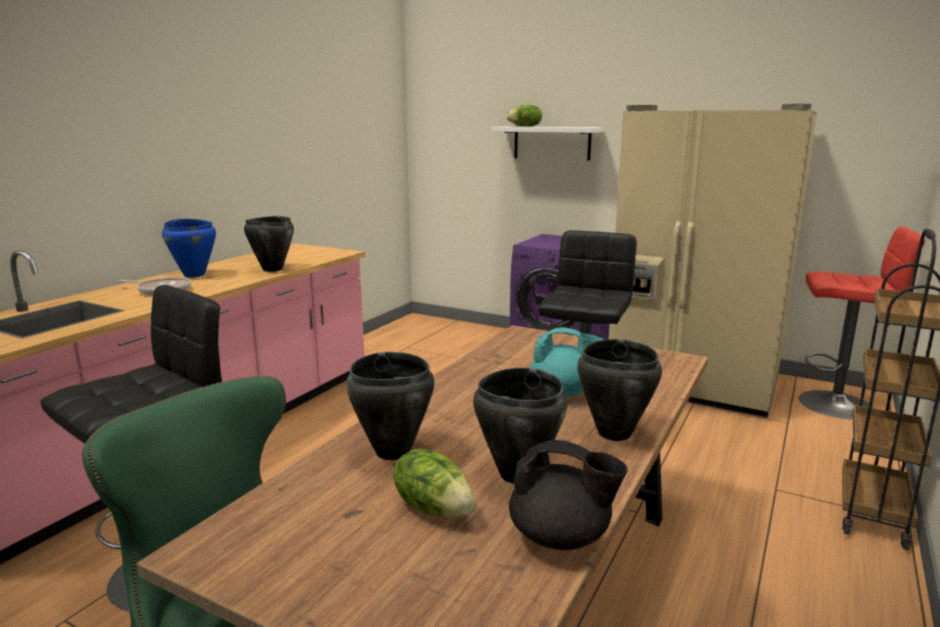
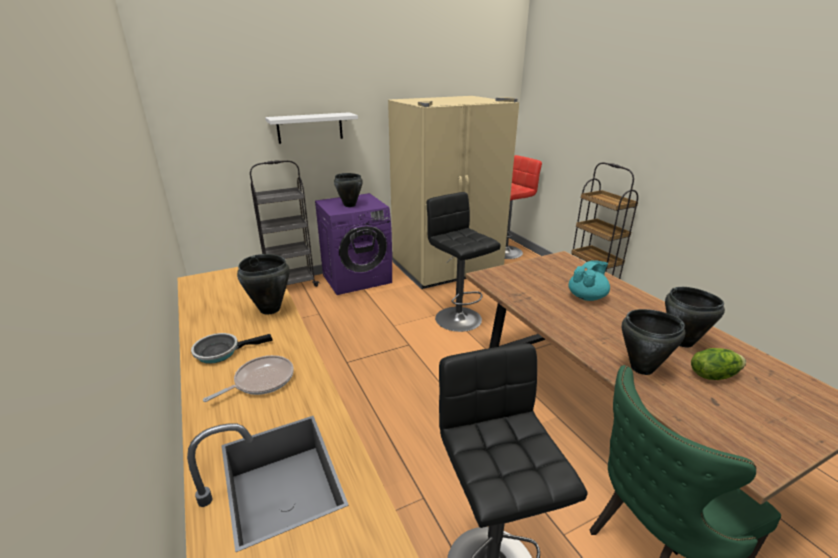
camera: 55 degrees left, 10 degrees up
(194, 275) = (221, 351): blue cooking pot -> frying pan
(494, 332) = (292, 286): none -> grey cart
(525, 126) = (296, 117): lettuce -> none
(561, 537) = (746, 352): black teapot -> none
(613, 433) = (645, 304): black cooking pot -> black cooking pot (349, 205)

